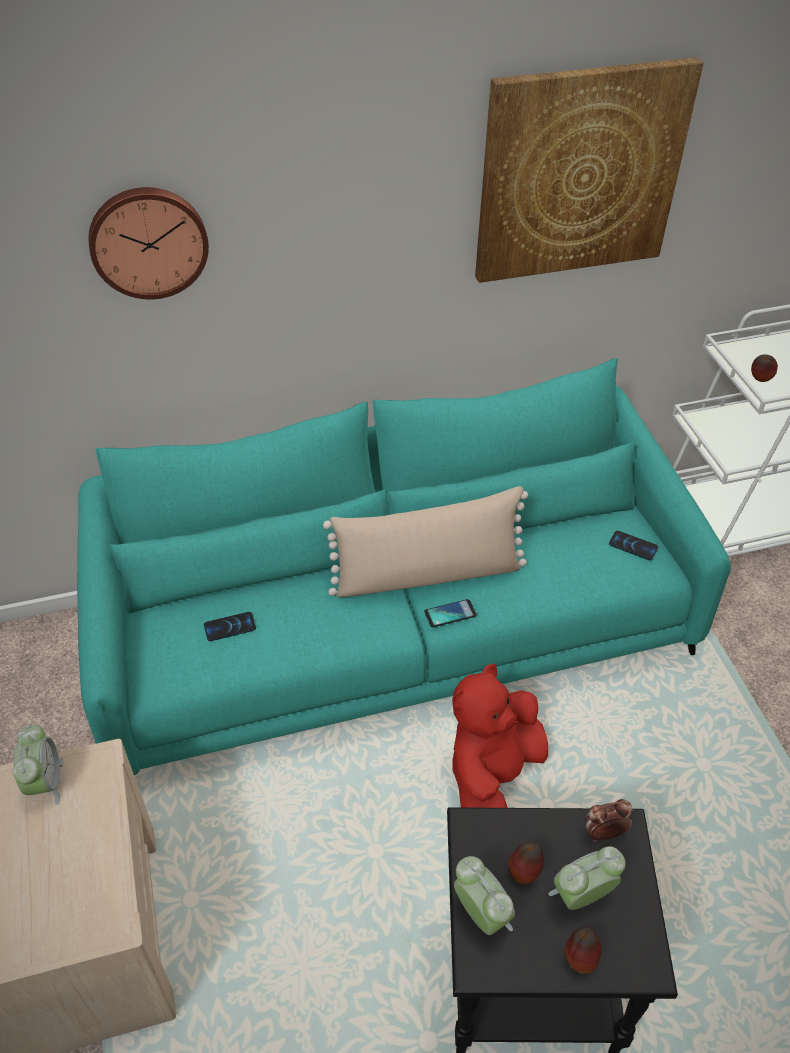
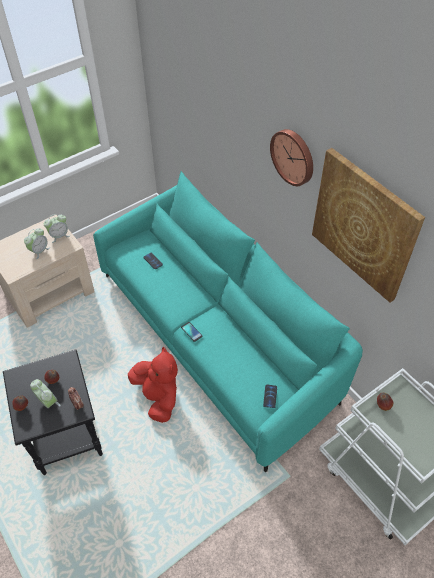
camera: 70 degrees right, 5 degrees up
(148, 241) = (217, 113): wall clock -> wall clock (293, 156)
(428, 574) = (211, 317): beige pillow -> none
(481, 914) = (33, 371): alarm clock -> alarm clock (39, 251)
(492, 774) = (158, 397): red plush toy -> red plush toy turned 45 degrees clockwise

